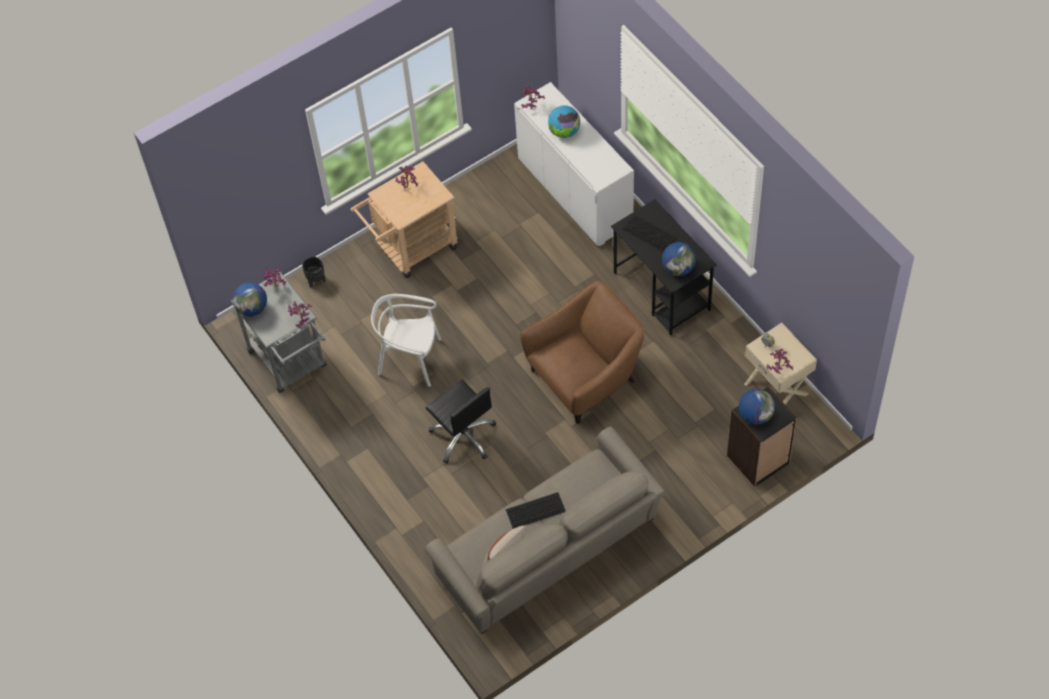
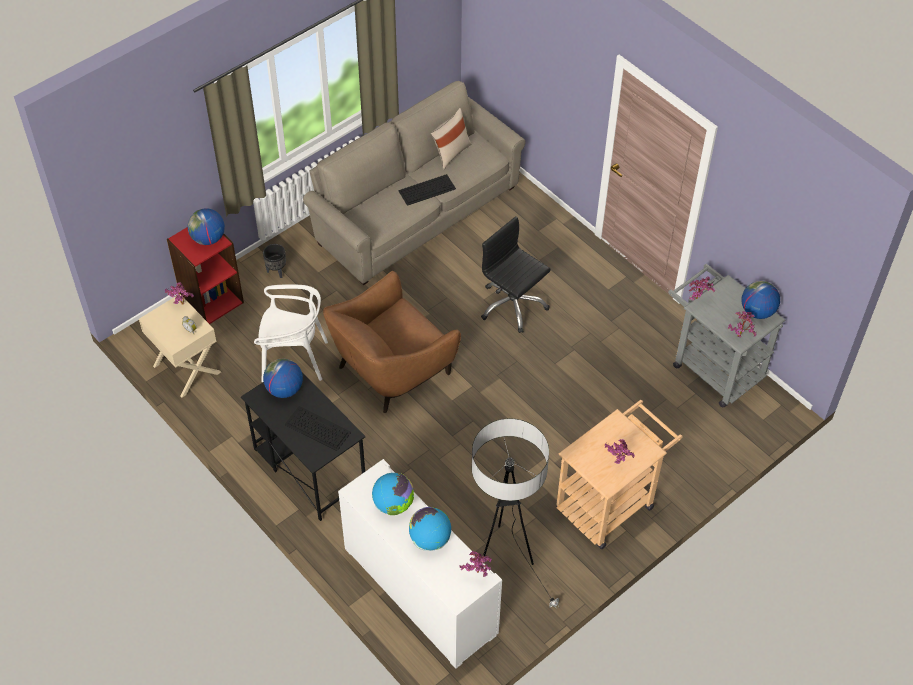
camera: 170 degrees right, 5 degrees down
(316, 280) = (713, 458): black planter -> black planter (276, 271)
(410, 359) = (584, 377): white chair -> white chair (294, 359)
(504, 212) = (506, 558): none -> floor lamp
(590, 157) = (393, 504): none -> globe
(758, 460) = (211, 300): black bookcase -> red bookcase

